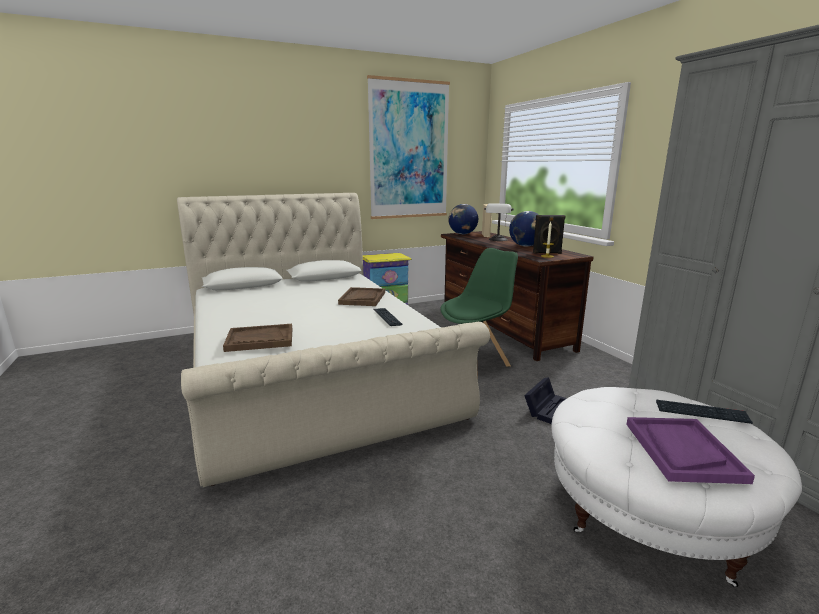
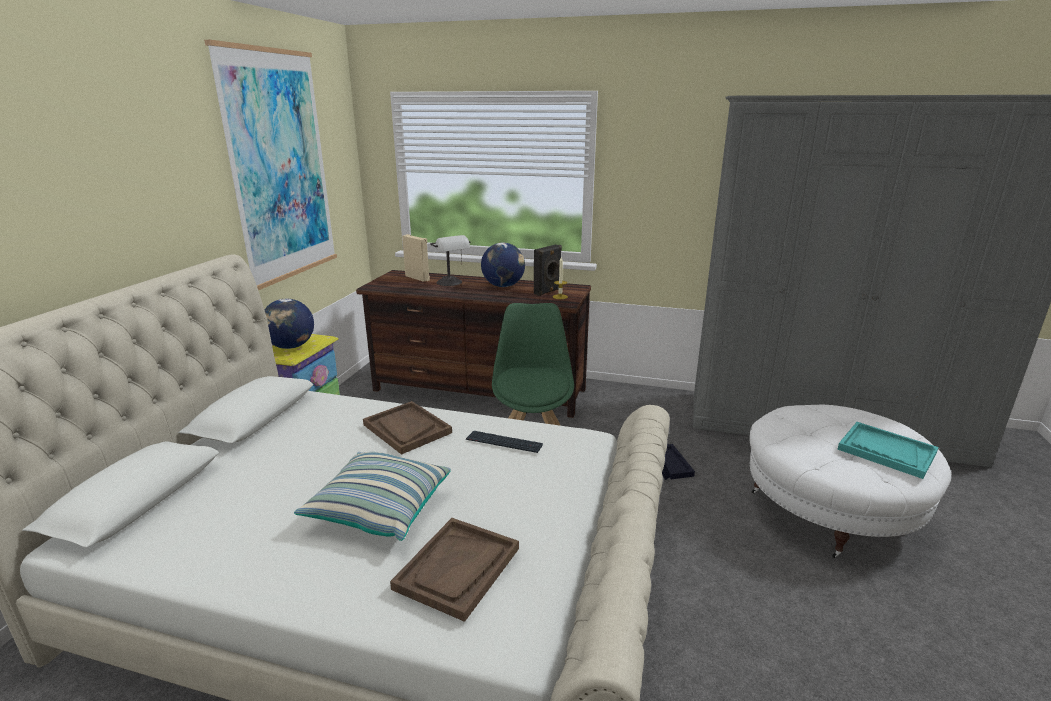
camera: 50 degrees left, 5 degrees up
(287, 315) = (379, 509): none -> pillow
(462, 234) = (384, 282): globe -> globe (291, 347)
(682, 451) = (886, 451): purple tray -> turquoise tray
(702, 413) = (837, 414): keyboard -> none

